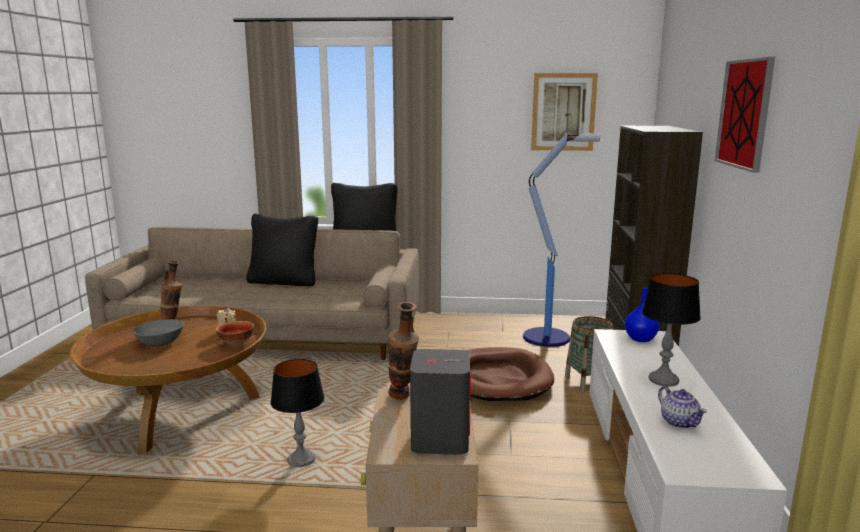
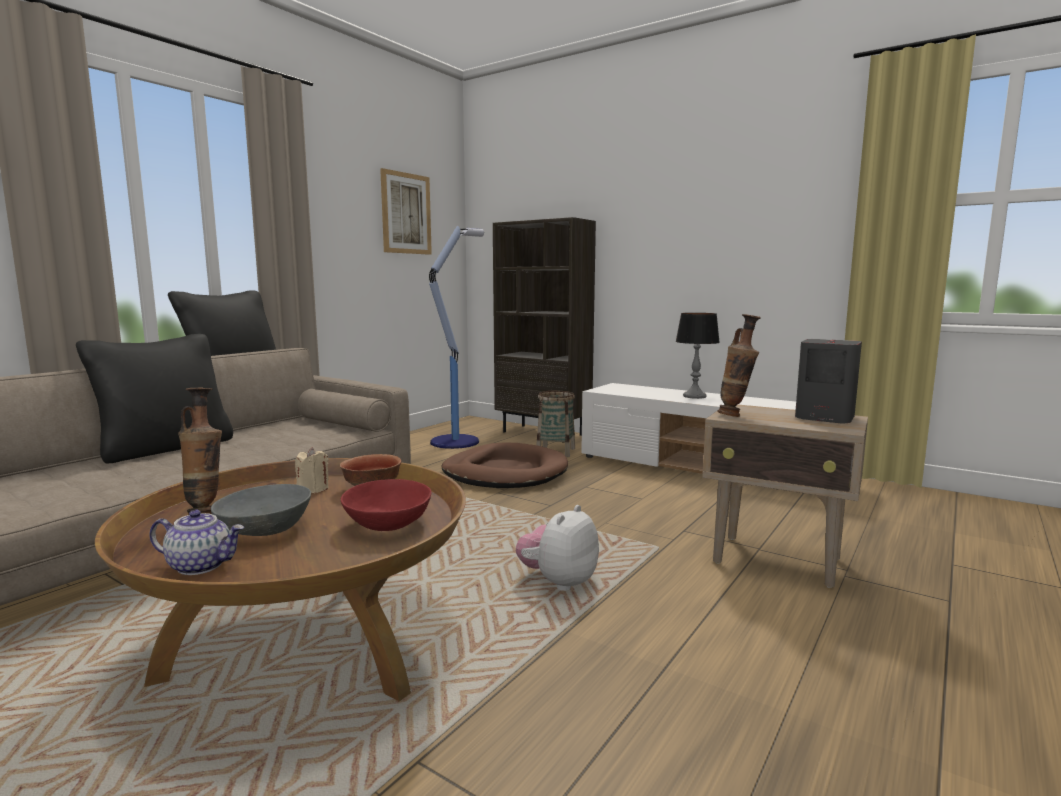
camera: 60 degrees left, 5 degrees down
(178, 363) = (387, 524): none -> red bowl
(301, 460) = (558, 582): table lamp -> plush toy
(639, 338) = (617, 388): blue vase -> none
(680, 422) = (761, 405): teapot -> teapot (201, 565)
(744, 114) = (663, 199): picture -> none

